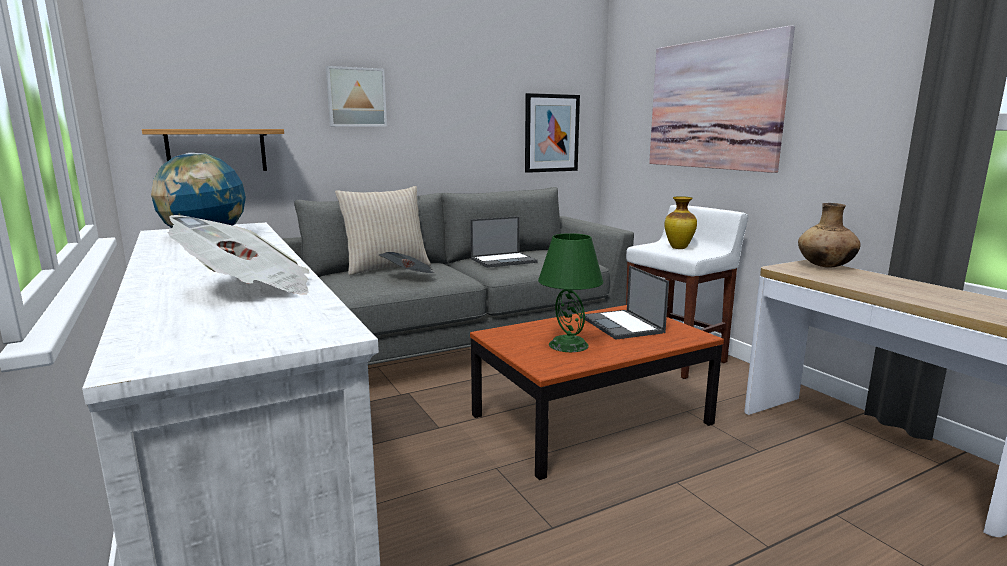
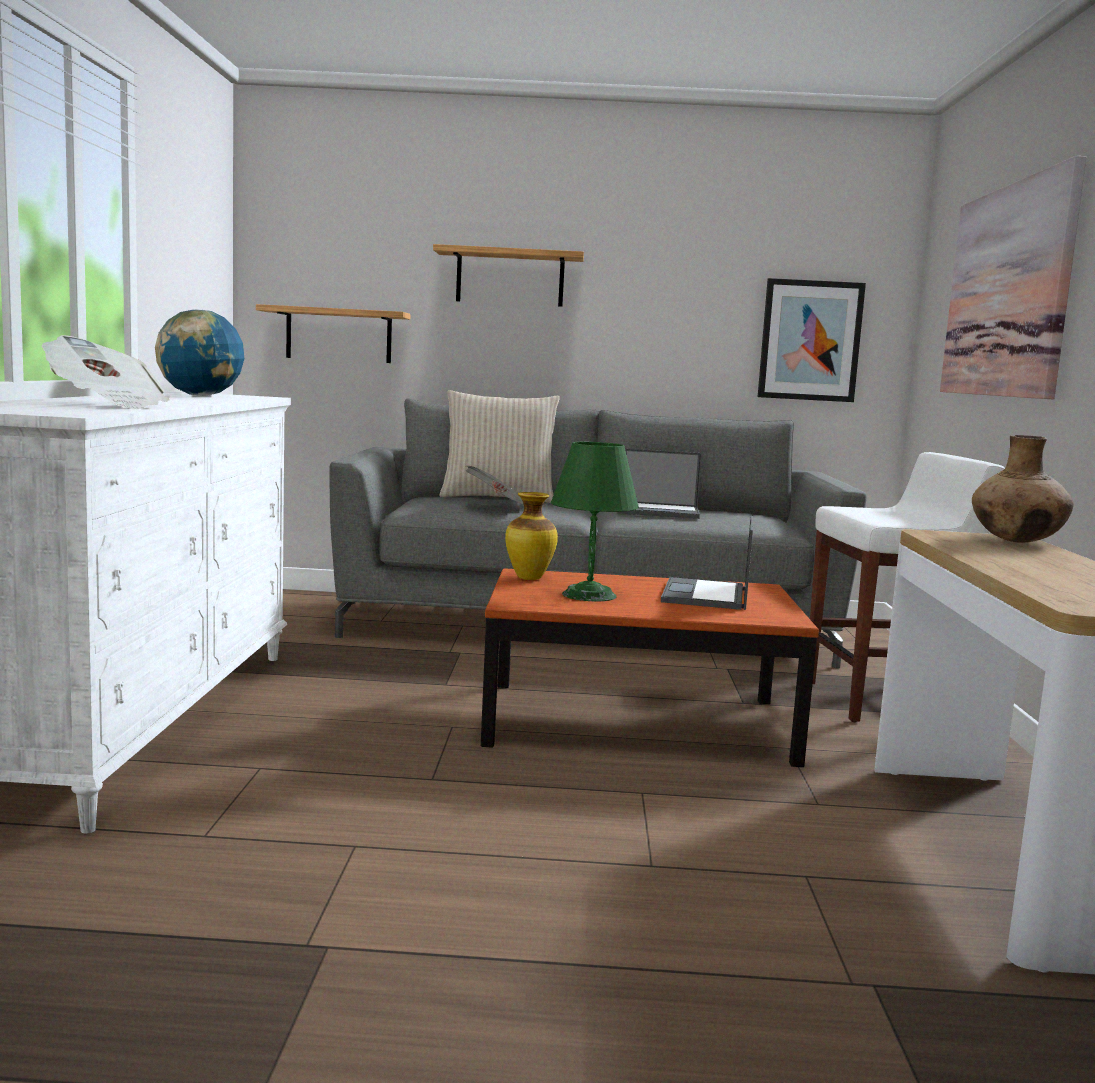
camera: 30 degrees right, 5 degrees down
(356, 97) = (510, 278): picture -> shelf
(678, 248) = (887, 514): vase -> vase (528, 578)

